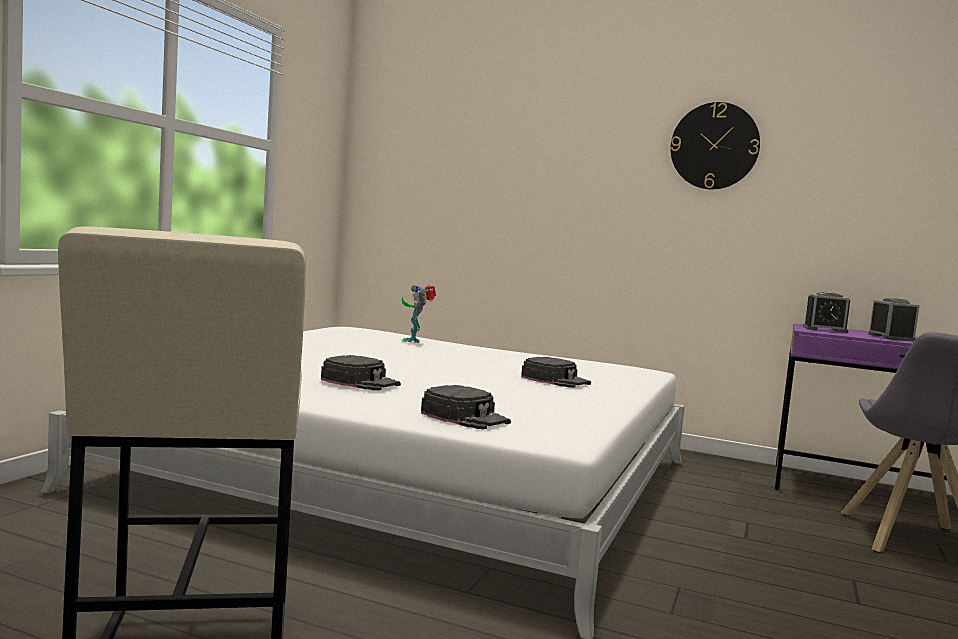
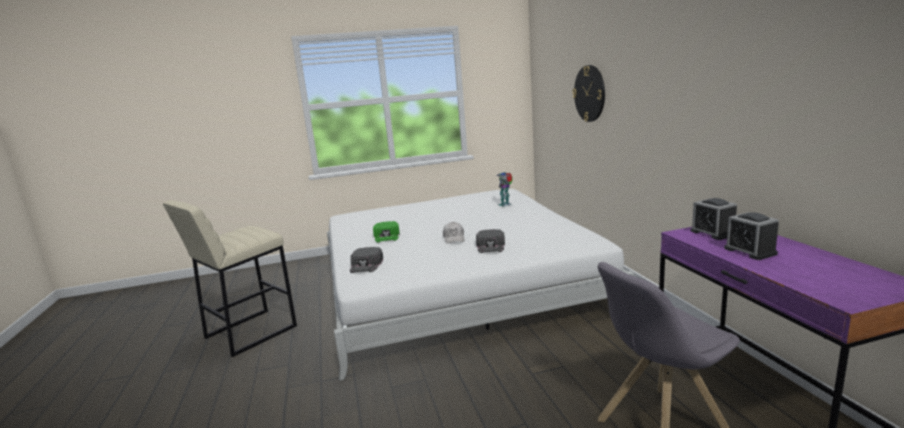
camera: 55 degrees right, 10 degrees up
(361, 382) = (387, 235): black cap -> green cap
(483, 376) = (454, 238): none -> white cap
(714, 146) = (680, 58): wall clock -> wall clock (589, 93)
(891, 337) = (750, 251): alarm clock -> alarm clock turned 105 degrees clockwise

